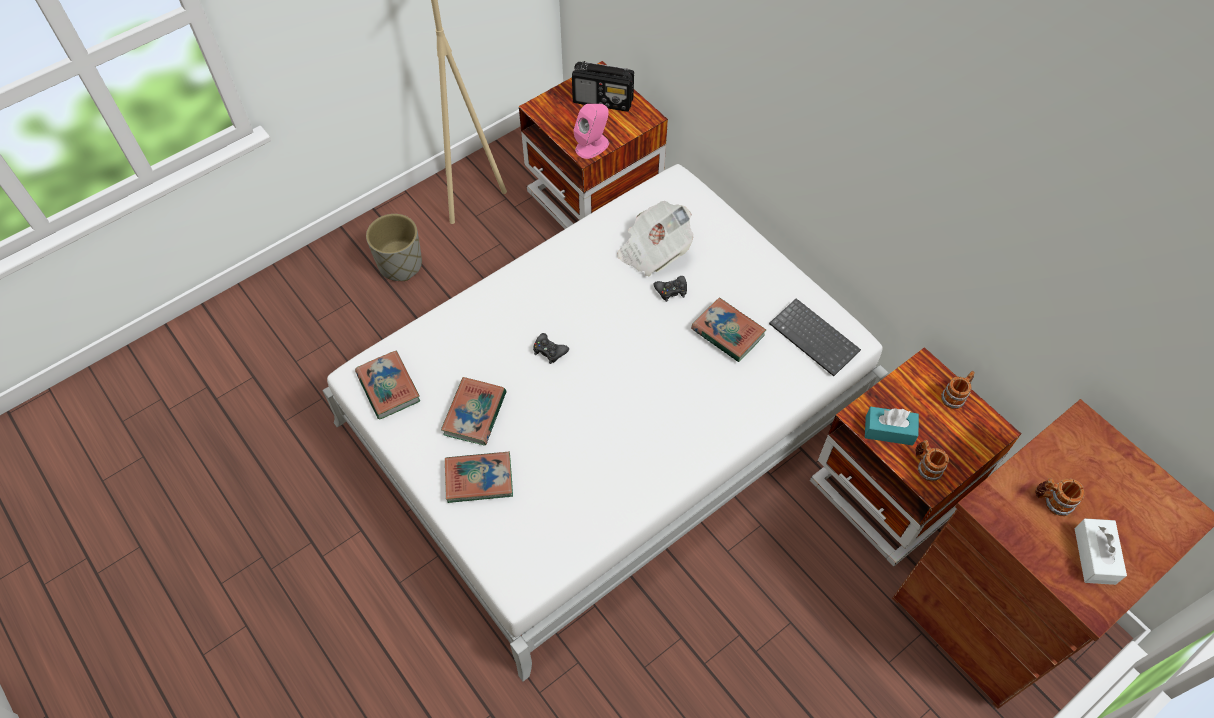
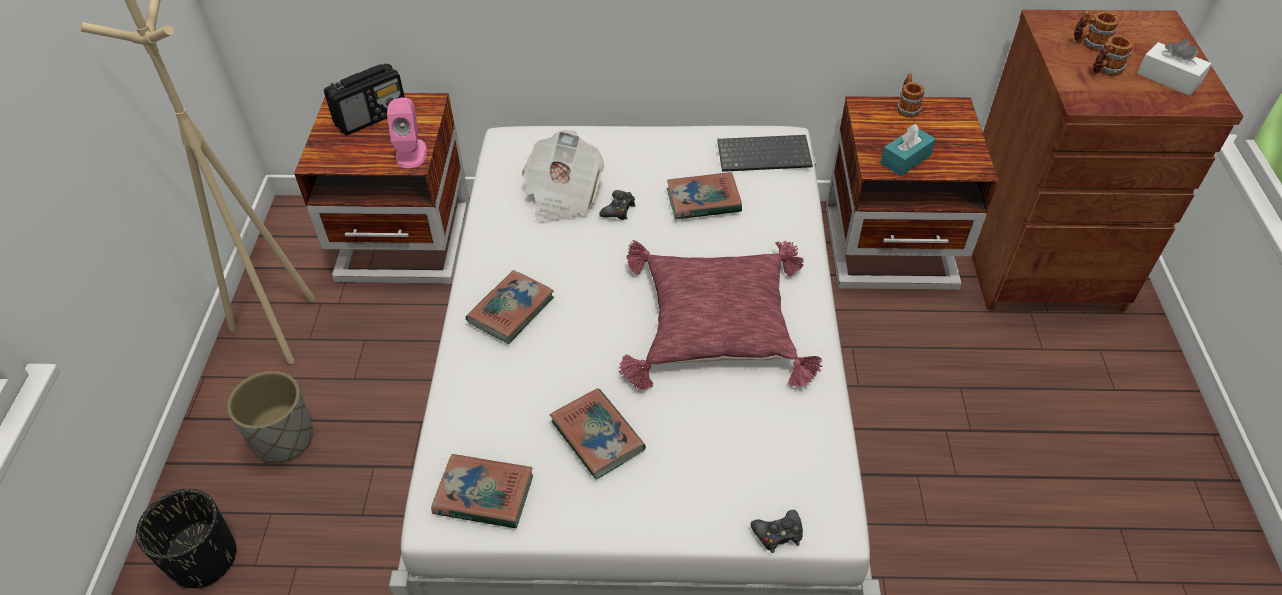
camera: 50 degrees left, 10 degrees down
(302, 295) = (203, 558): none -> black planter
(479, 479) = (678, 481): book -> book (511, 310)
(549, 351) = (589, 331): black game controller -> black game controller (778, 534)
(626, 413) = (715, 319): none -> red pillow
(925, 466) = (957, 160): mug -> mug (1089, 44)

